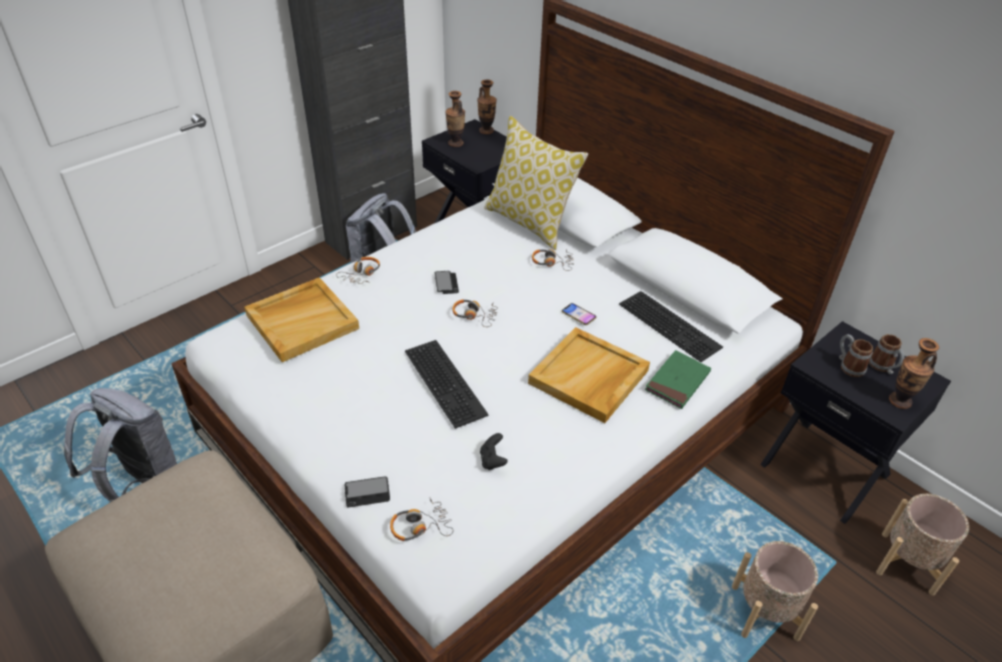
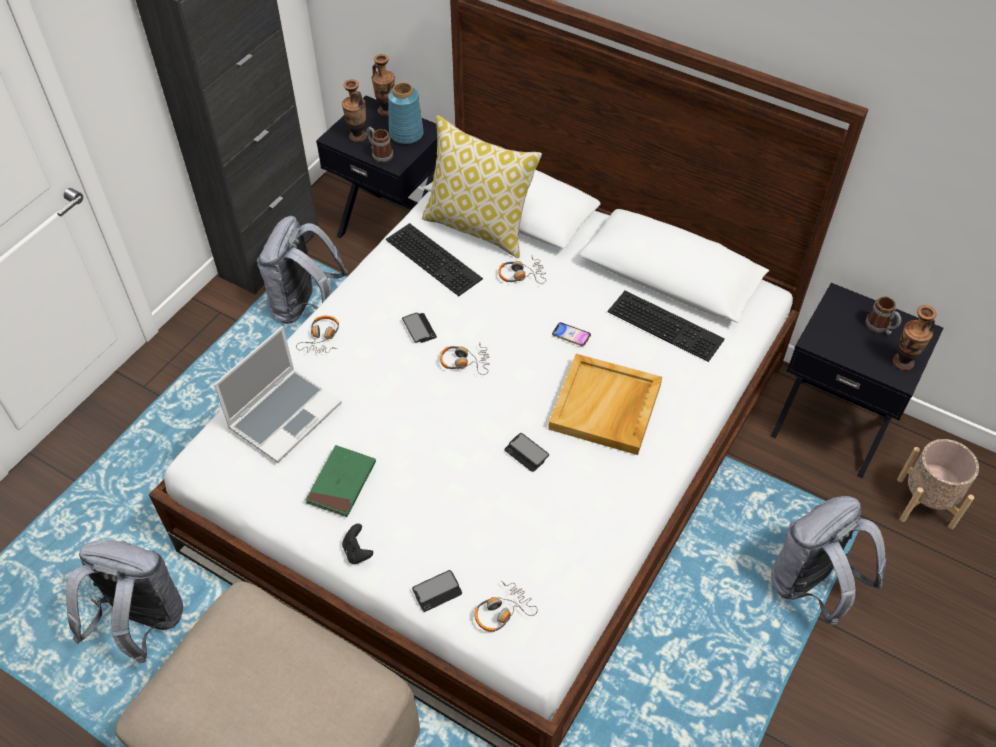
camera: 15 degrees left, 10 degrees up
(302, 321) = (285, 414): beige tray -> laptop
(447, 382) = (468, 449): keyboard -> keyboard (435, 258)
(492, 460) = (545, 524): black game controller -> black game controller (357, 552)
(495, 148) = (405, 134): none -> blue vase
(500, 398) = (526, 453): none -> phone
(677, 382) = (692, 390): green book -> green book (341, 483)
(765, 612) = (812, 587): beige planter -> grey backpack
(848, 366) = (848, 334): mug -> mug (379, 154)

